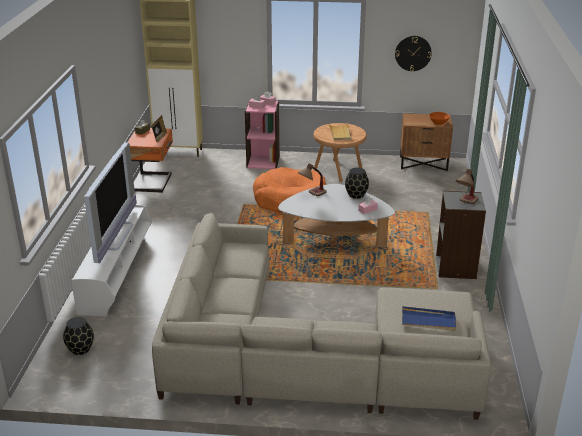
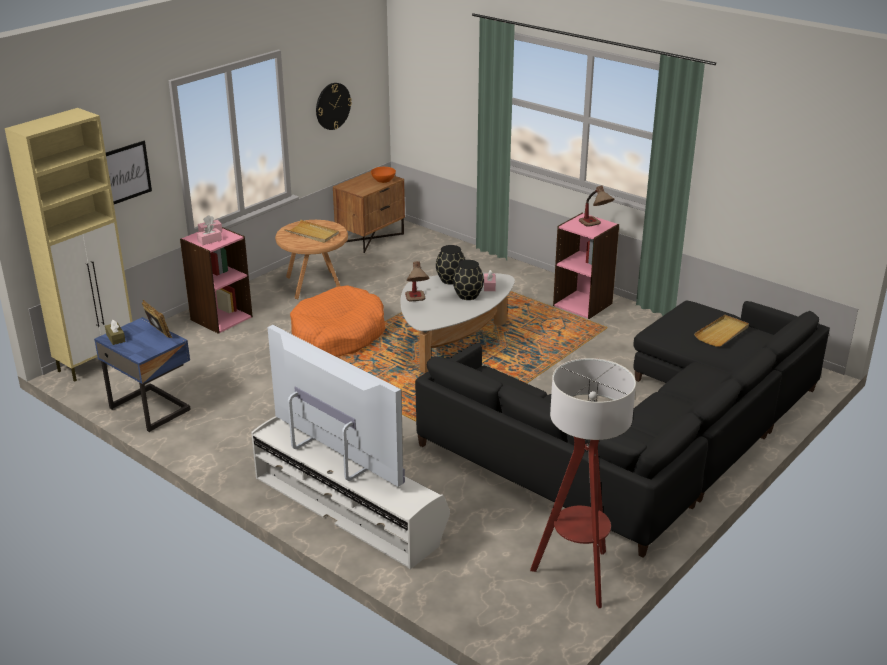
camera: 55 degrees left, 0 degrees up
(81, 349) = (491, 587): black vase -> black vase (468, 295)
(117, 378) = (578, 575): none -> floor lamp
(153, 183) = (151, 408): orange nightstand -> blue nightstand
(224, 45) = (125, 173): none -> picture
(305, 353) = (644, 437): beige sofa -> black sofa
(428, 321) = (722, 333): blue tray -> beige tray
(456, 267) = (583, 304): grey bookcase -> pink bookcase

